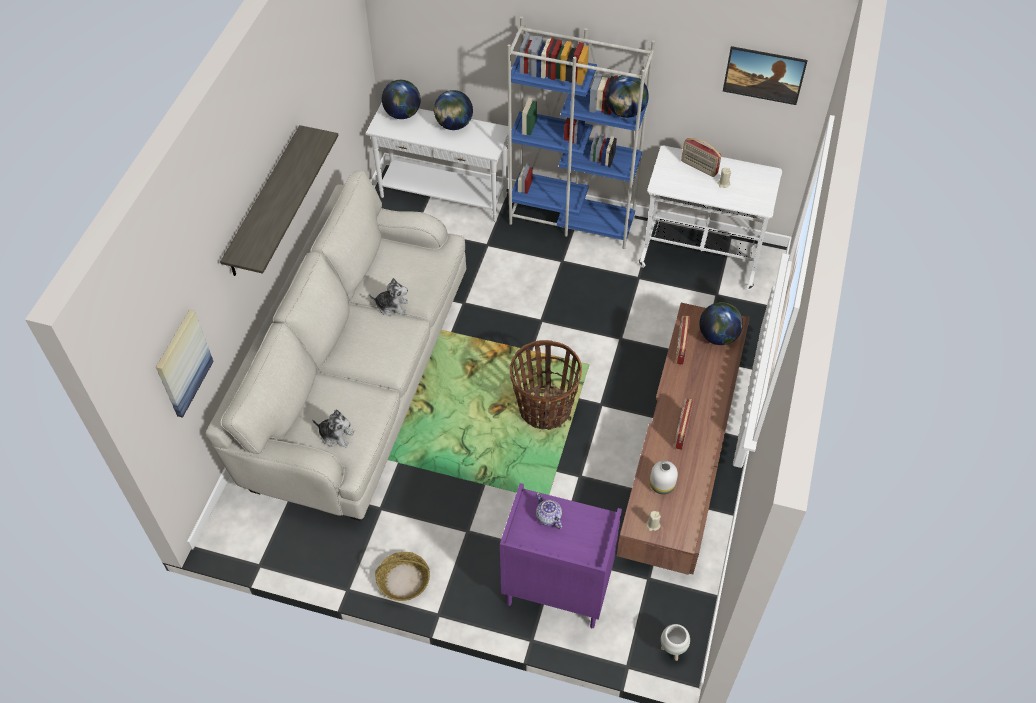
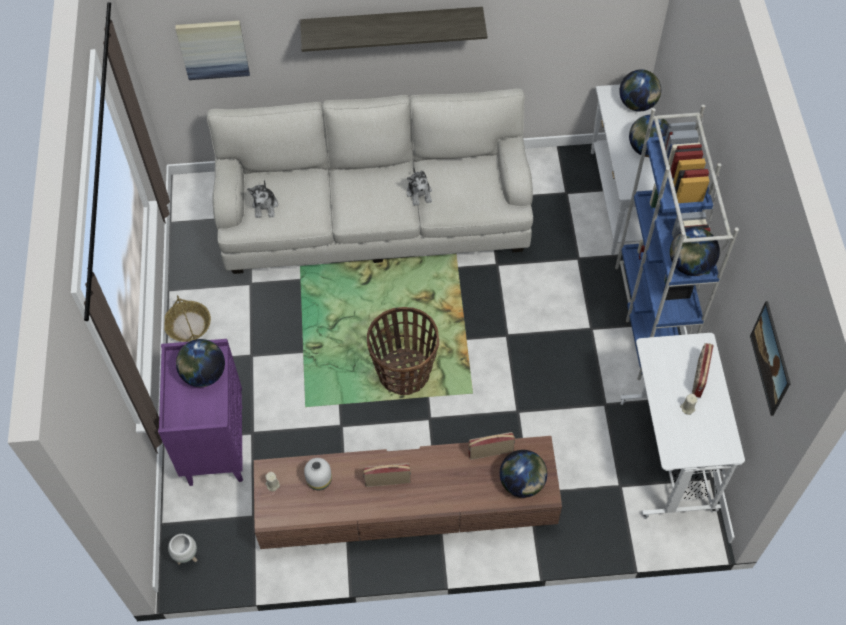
camera: 70 degrees right, 5 degrees up
(548, 517) = (204, 374): teapot -> globe

